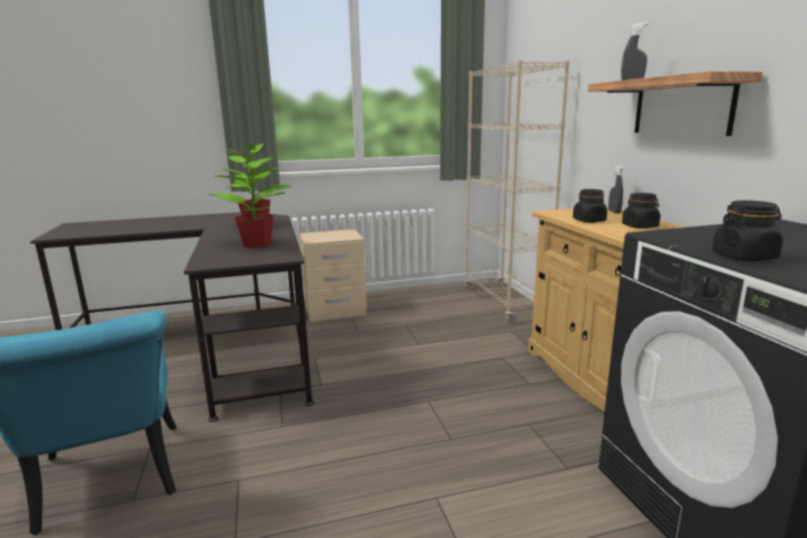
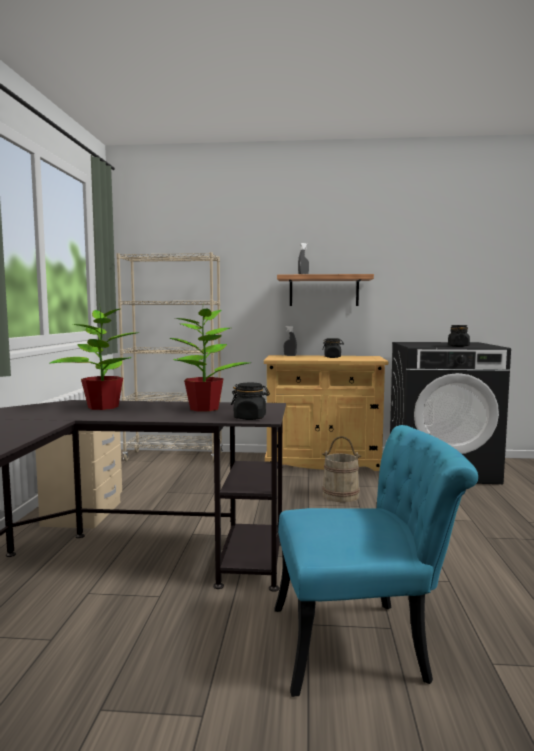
camera: 70 degrees left, 10 degrees down
(479, 418) = (340, 495): none -> beige bucket
(589, 221) = (308, 358): black jar -> black jar (250, 418)

